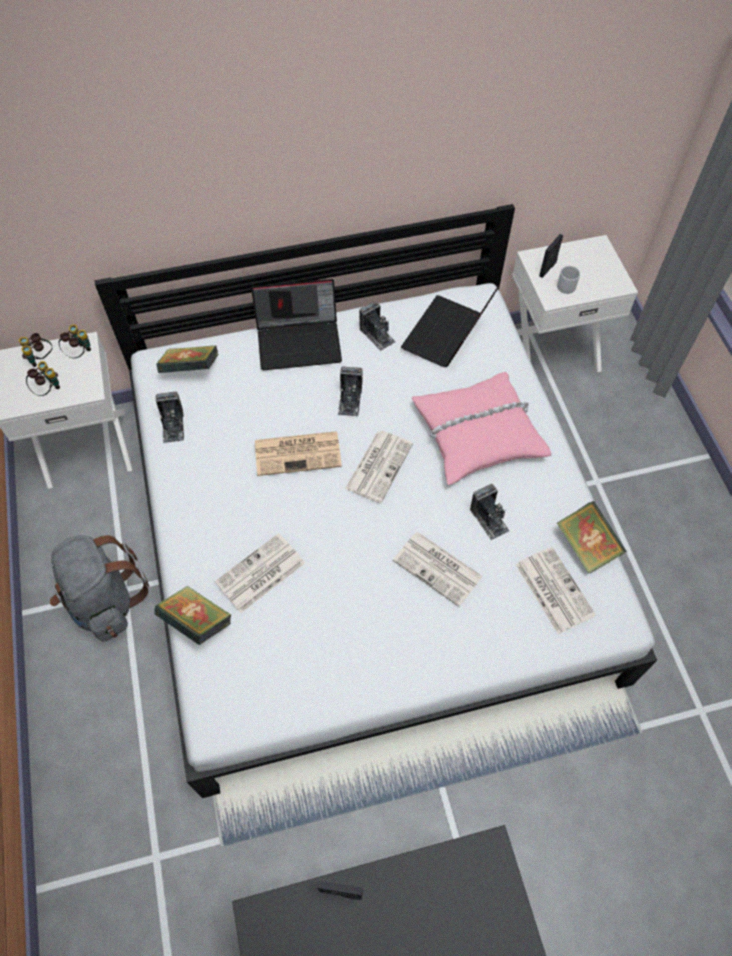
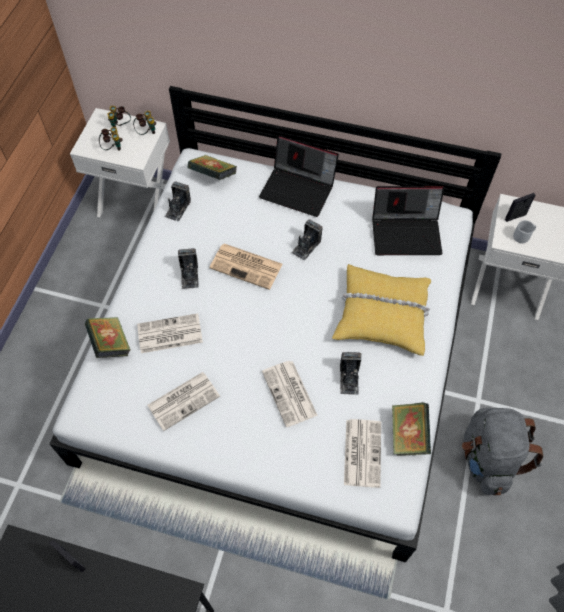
camera: 30 degrees right, 0 degrees up
(105, 601) = (86, 306): grey backpack -> grey backpack (487, 458)
(377, 335) = (356, 209): camera -> camera (189, 275)
(379, 465) = (296, 301): newspaper -> newspaper (184, 400)
(447, 336) = (407, 233): laptop -> laptop turned 150 degrees counterclockwise
(477, 433) = (382, 314): pink pillow -> yellow pillow

